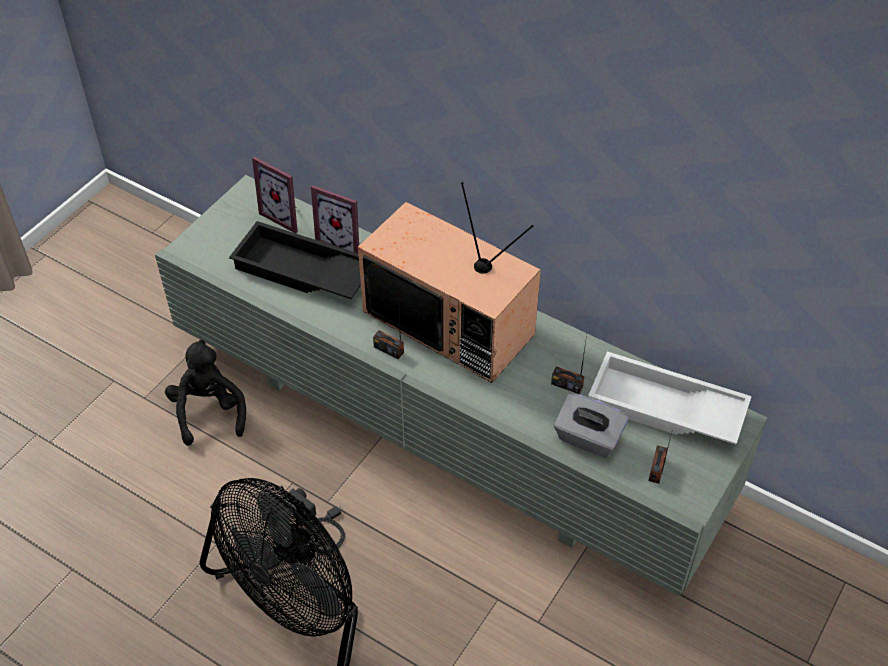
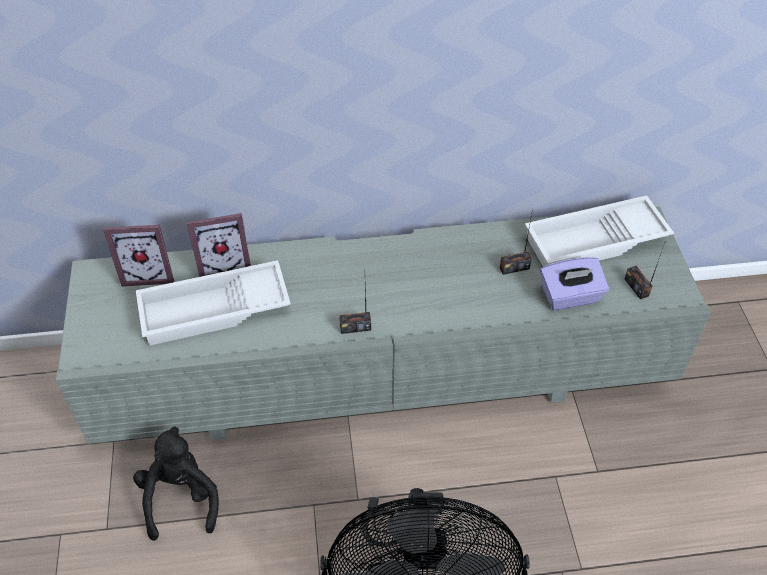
camera: 40 degrees left, 0 degrees up
(209, 411) = (181, 498): black plush toy -> black plush toy turned 45 degrees clockwise
(302, 272) = (214, 311): black tray -> white tray
(452, 322) = (381, 275): television -> none
(588, 438) = (570, 297): grey tissue box -> purple tissue box

